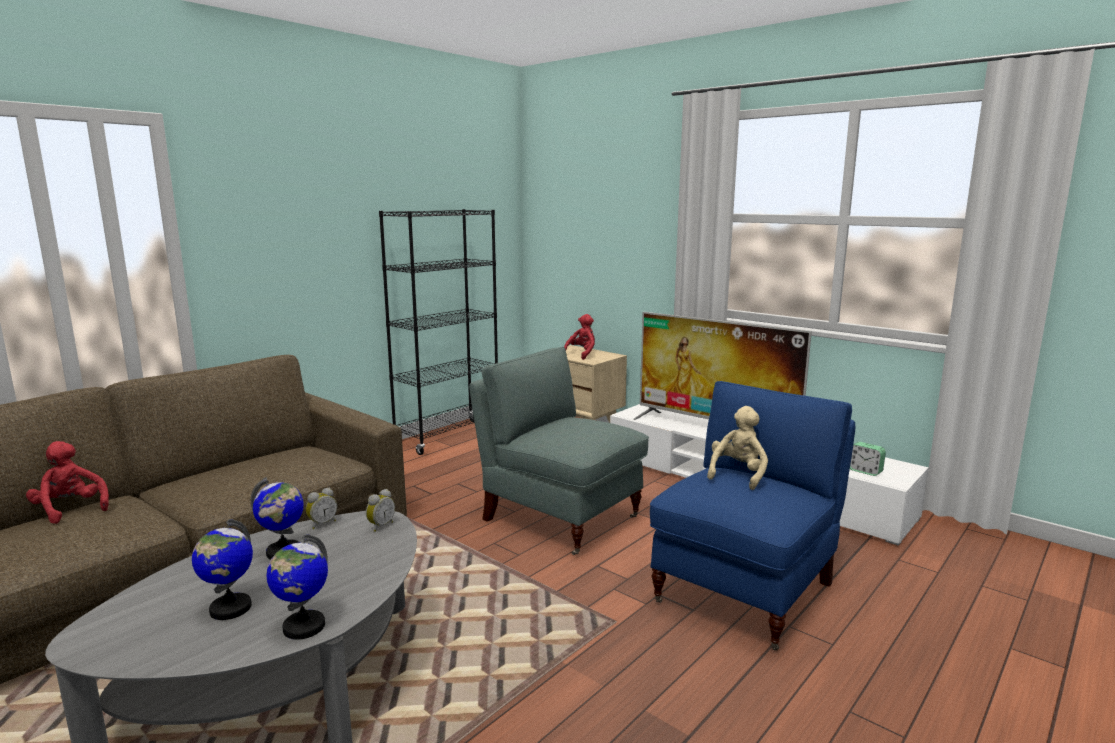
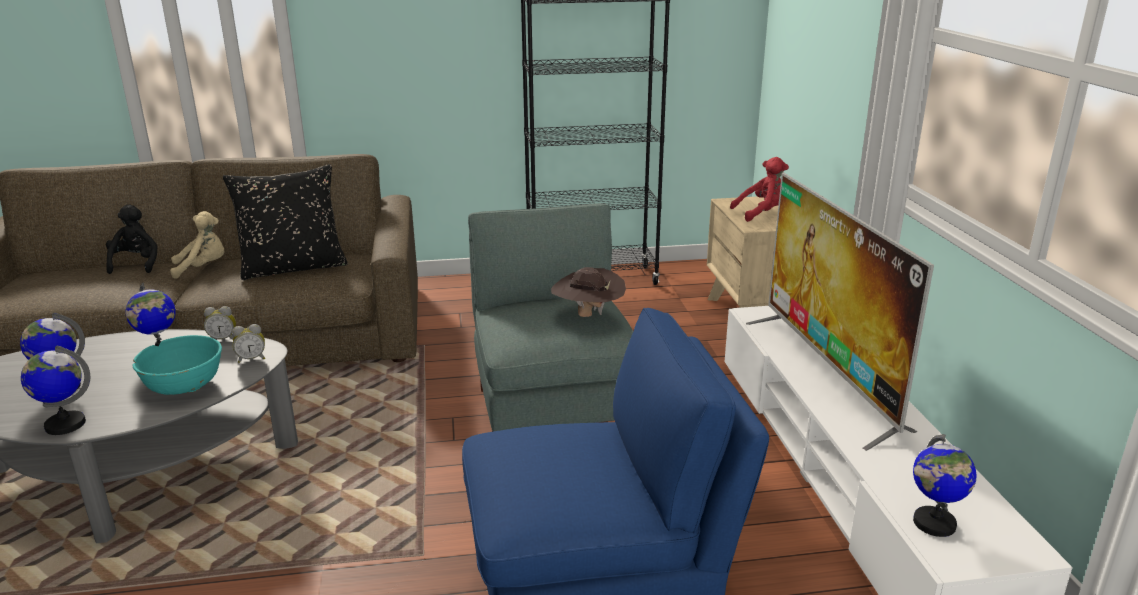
camera: 40 degrees right, 10 degrees up
(70, 509) = (136, 264): red plush toy -> black plush toy
(275, 465) = (294, 268): none -> black pillow
(361, 561) = (184, 386): none -> turquoise bowl
(598, 422) = (587, 315): none -> brown hat
(737, 474) = (589, 445): beige plush toy -> beige plush toy (203, 268)
(865, 471) = (934, 523): alarm clock -> globe

